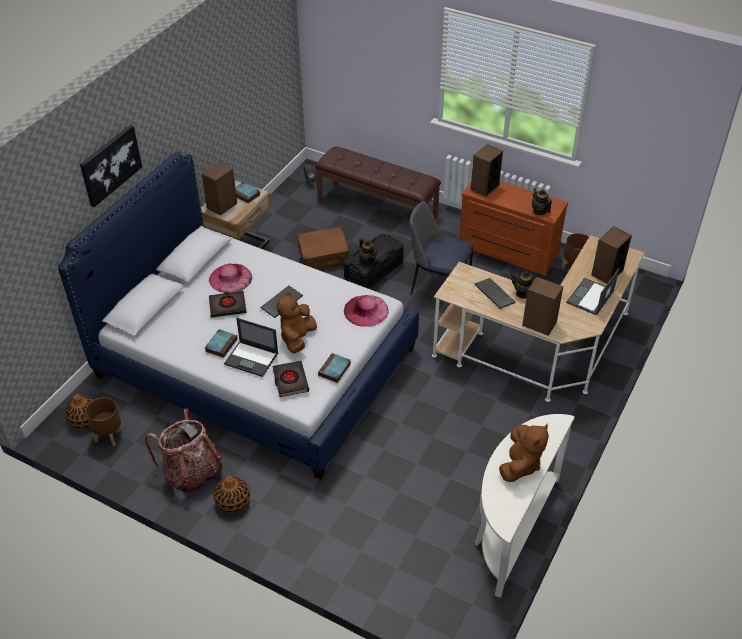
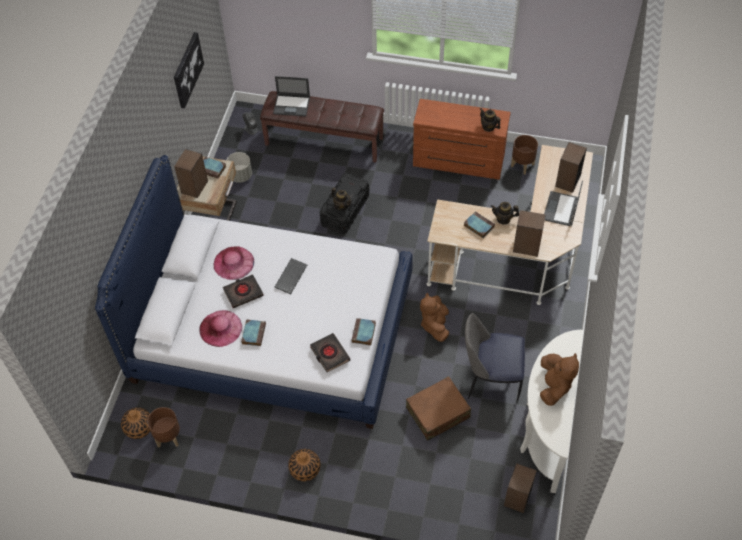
camera: 15 degrees left, 10 degrees up
(110, 165) = (113, 198): picture -> picture (187, 70)
(192, 473) = (258, 453): backpack -> none
(252, 359) = (287, 341): laptop -> laptop (292, 105)
(283, 220) = (240, 175): none -> grey planter
(297, 338) = (319, 310): brown plush toy -> brown plush toy (435, 325)
(324, 256) = (293, 206): brown suitcase -> brown suitcase (438, 413)
(366, 310) = (369, 266): pink hat -> pink hat (220, 328)
(438, 286) = (408, 212): chair -> chair (491, 379)
(484, 187) = (431, 112): speaker -> speaker (517, 497)
(493, 294) = (478, 226): keyboard -> book

